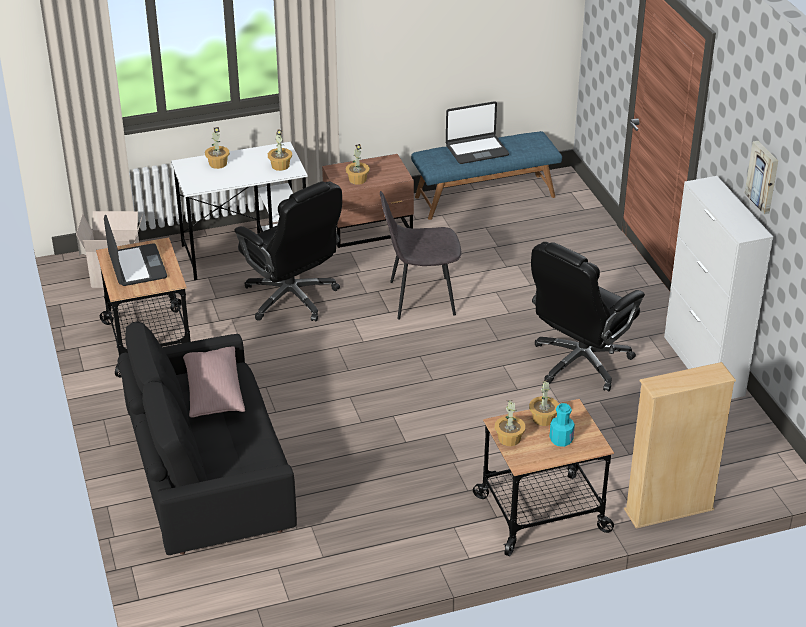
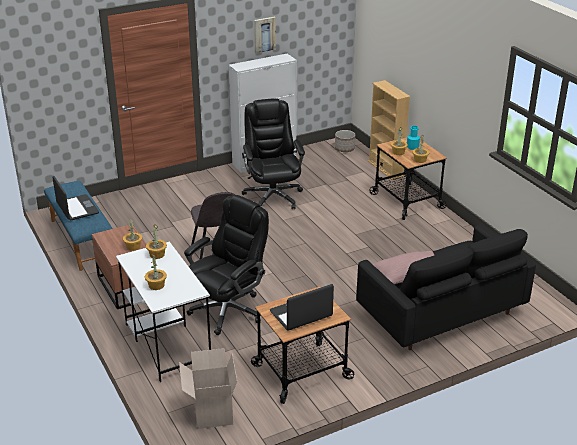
camera: 100 degrees left, 5 degrees down
(580, 362) = (272, 196): black office chair -> black office chair turned 135 degrees counterclockwise
(755, 469) = (344, 149): none -> planter

